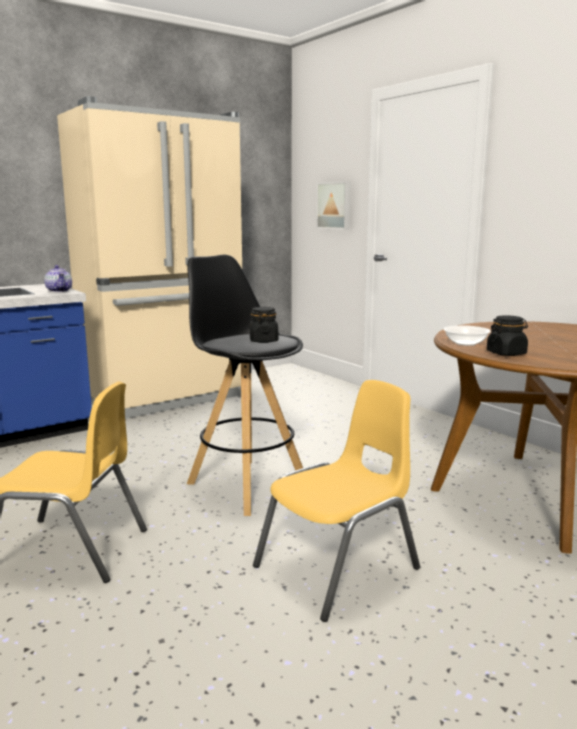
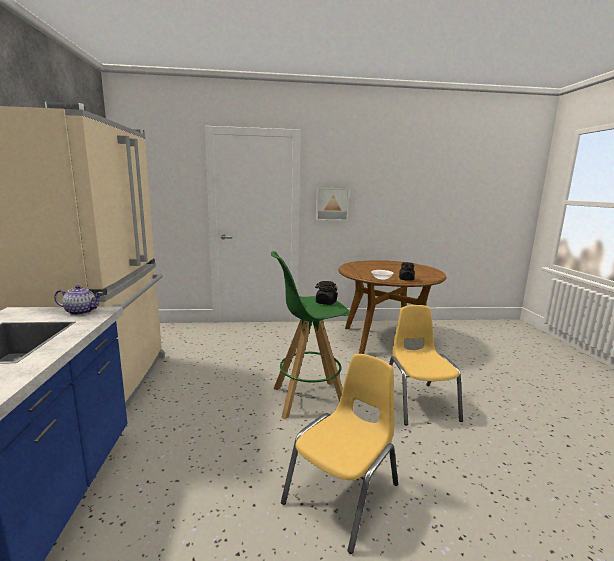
camera: 60 degrees left, 0 degrees up
(247, 485) = (308, 399): black stool -> green stool
(335, 205) = (172, 202): picture -> picture (332, 204)

